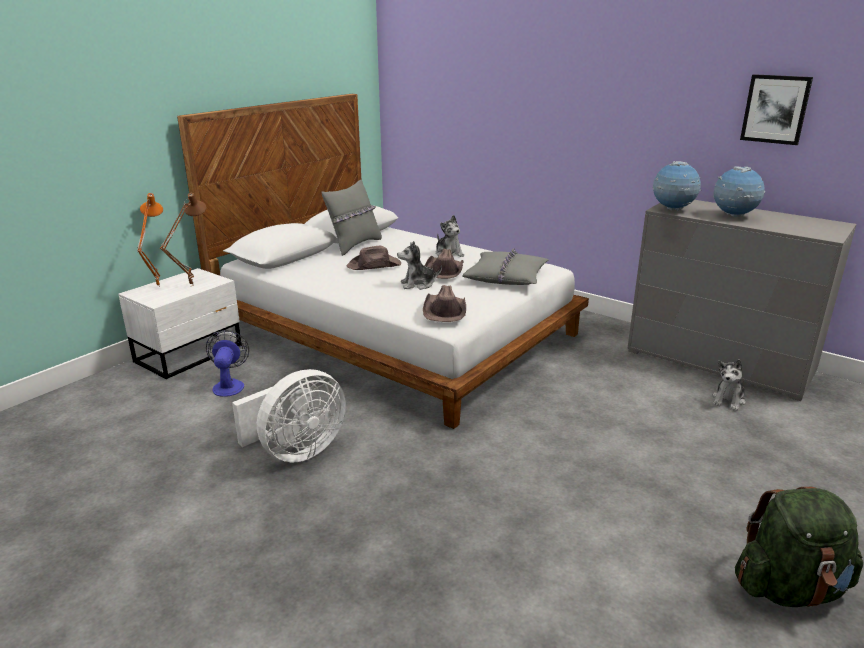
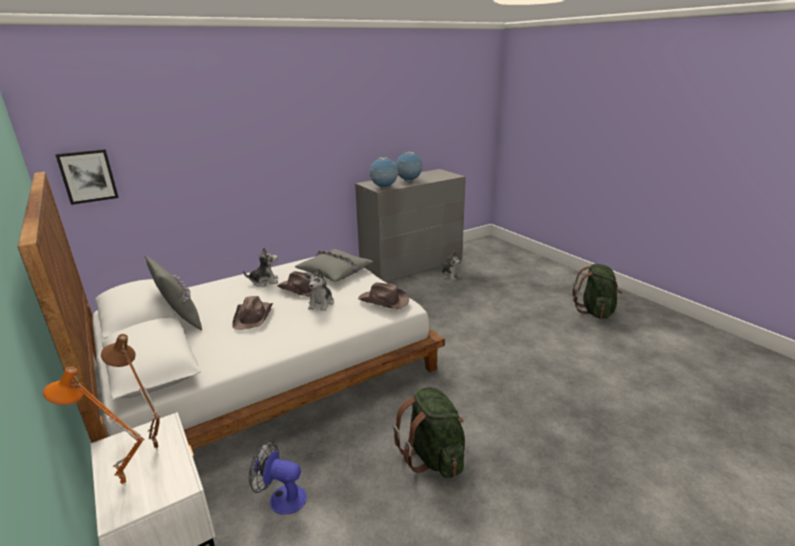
camera: 70 degrees left, 0 degrees up
(296, 451) = (433, 456): white fan -> green backpack
(775, 109) = (396, 118): picture -> picture (88, 176)

